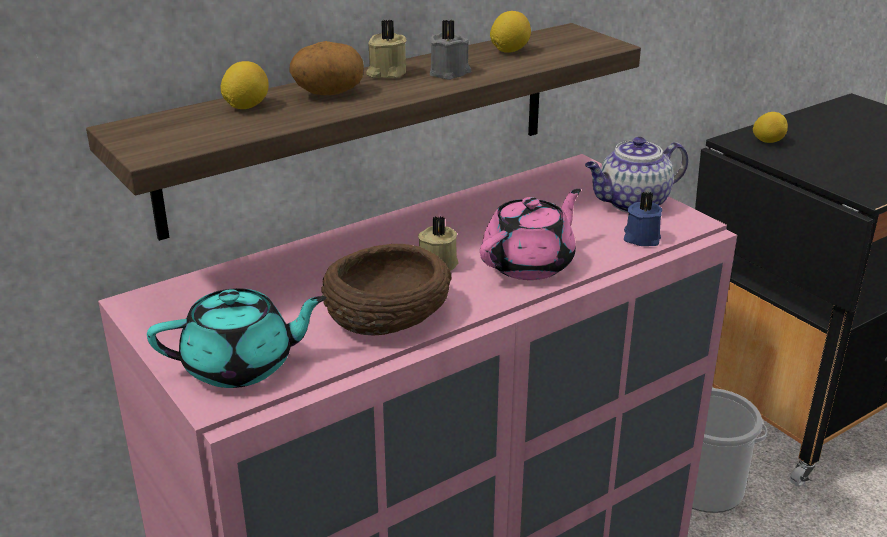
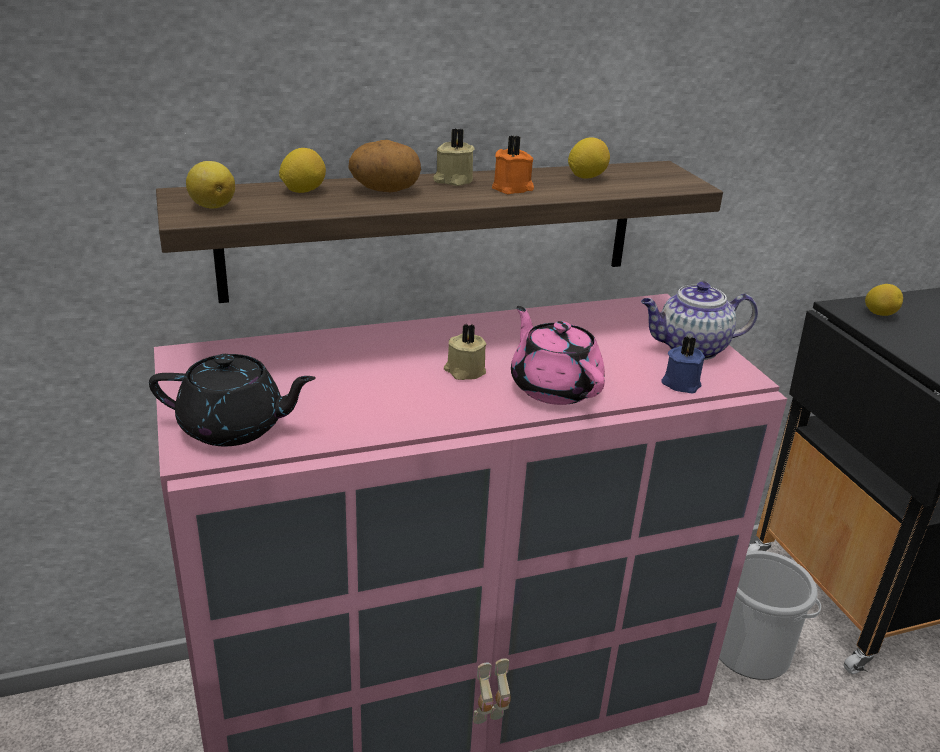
camera: 15 degrees right, 0 degrees up
(165, 137) = (212, 206): none -> lemon
(241, 366) = (234, 427): turquoise teapot -> black teapot
(386, 314) = (390, 407): brown bowl -> none
(450, 73) = (513, 188): grey candle -> orange candle
(530, 264) = (554, 387): pink teapot -> pink teapot turned 90 degrees counterclockwise

